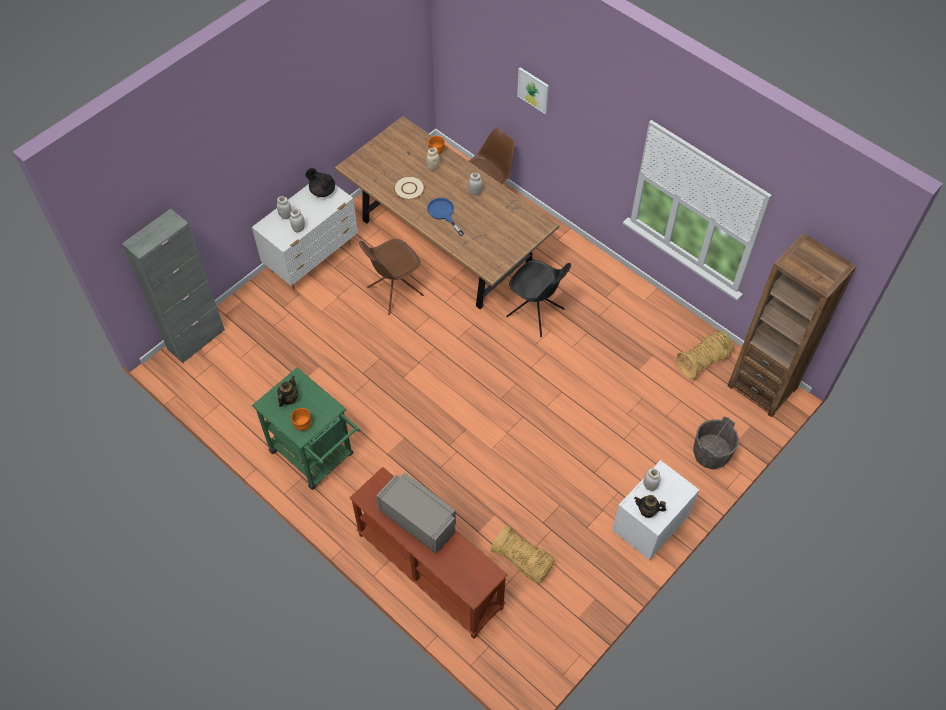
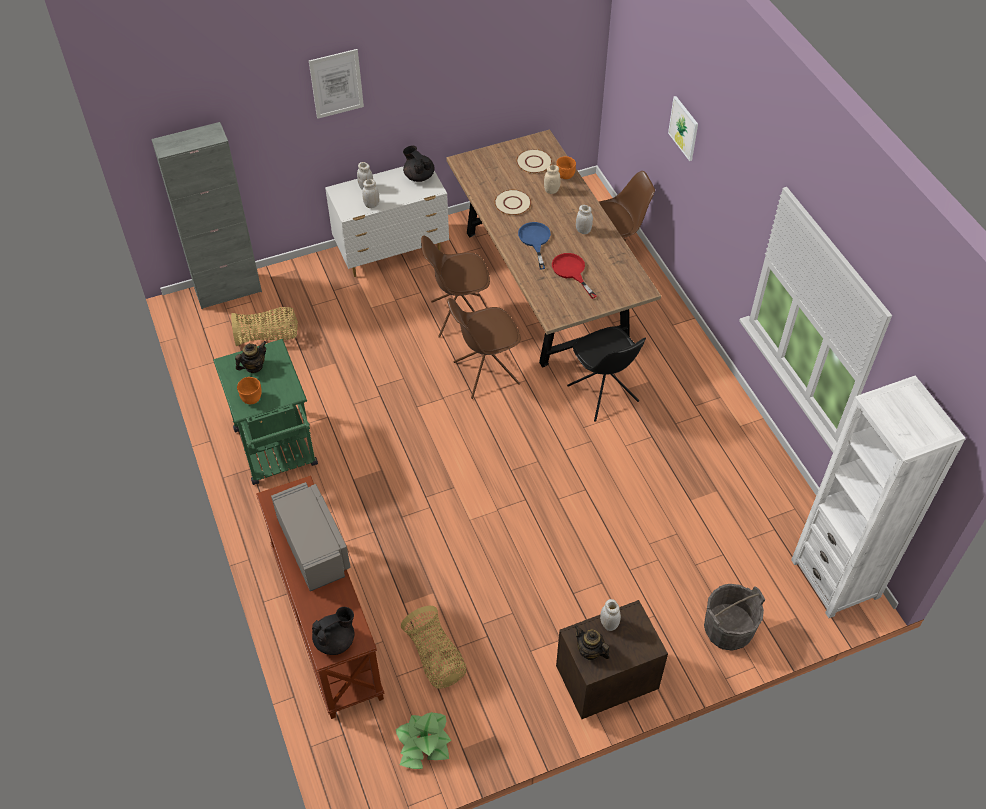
camera: 25 degrees right, 5 degrees down
(249, 142) = (336, 83): none -> picture
(406, 148) = (534, 162): none -> beige plate
(440, 330) = (485, 373): none -> brown chair
(475, 581) = (335, 640): none -> black teapot
(484, 229) = (571, 271): none -> red frying pan
(549, 626) = (423, 743): none -> potted plant
(648, 526) = (604, 680): white nightstand -> brown nightstand
(704, 360) = (777, 520): basket -> basket (268, 337)
(762, 387) = (835, 578): brown bookcase -> white bookcase

